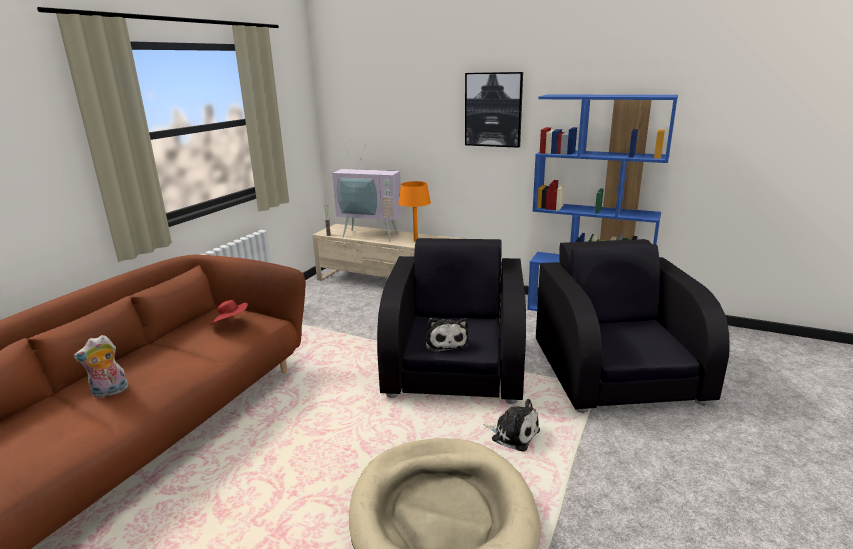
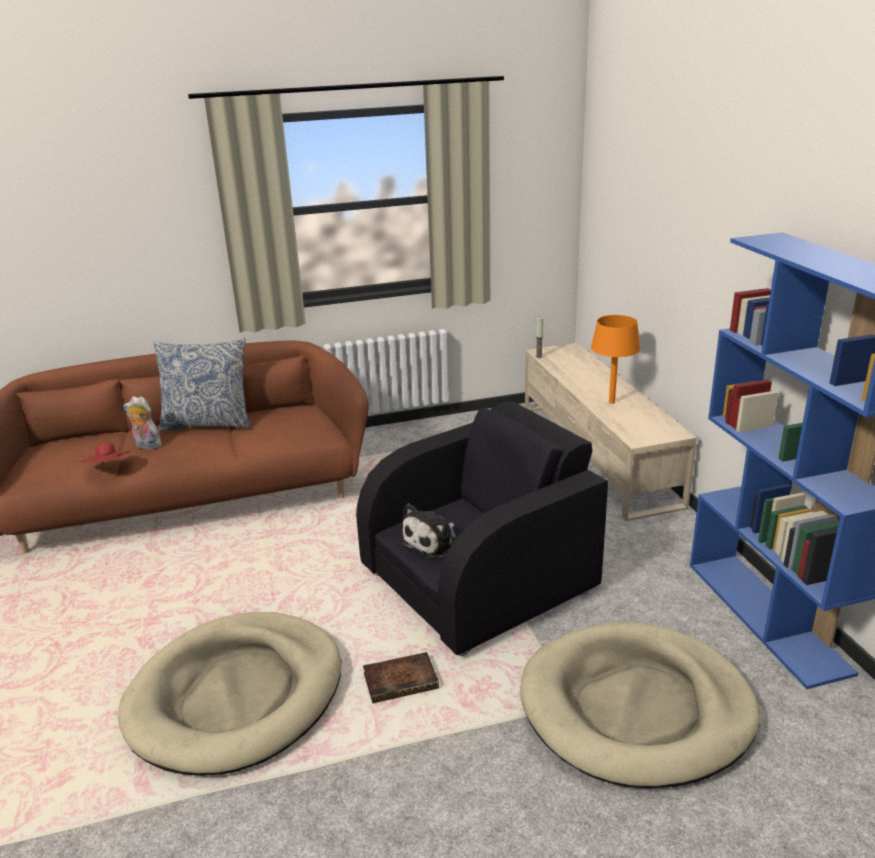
camera: 50 degrees right, 5 degrees up
(146, 351) = (208, 423): none -> pillow
(230, 323) = (288, 425): red hat -> red hat (109, 468)
(372, 234) = (585, 373): television -> none
(493, 110) = (730, 237): picture -> none
(512, 434) = (402, 680): plush toy -> book
(616, 372) = (636, 708): black armchair -> beige dog bed

